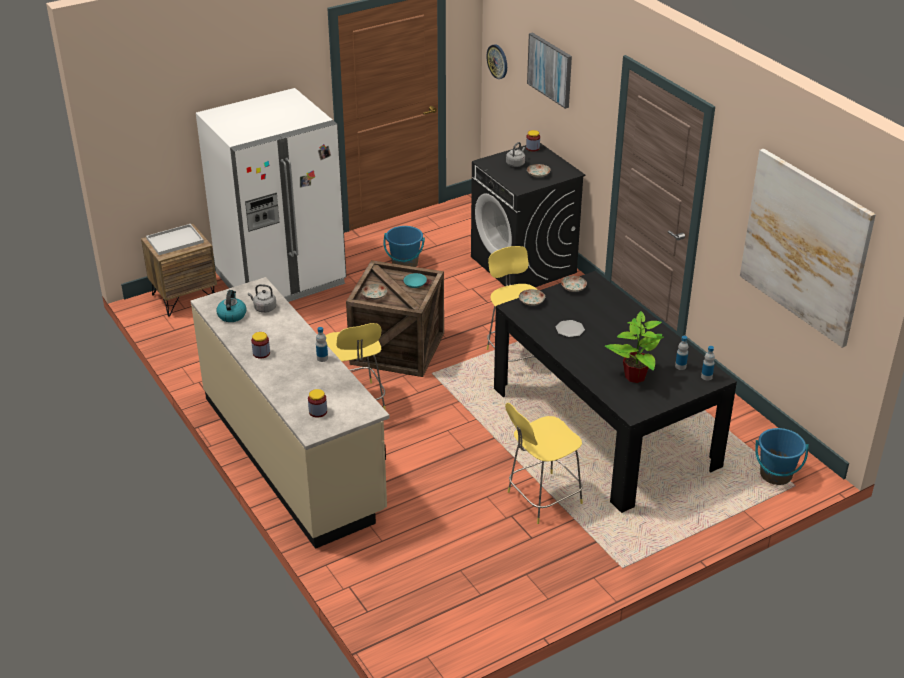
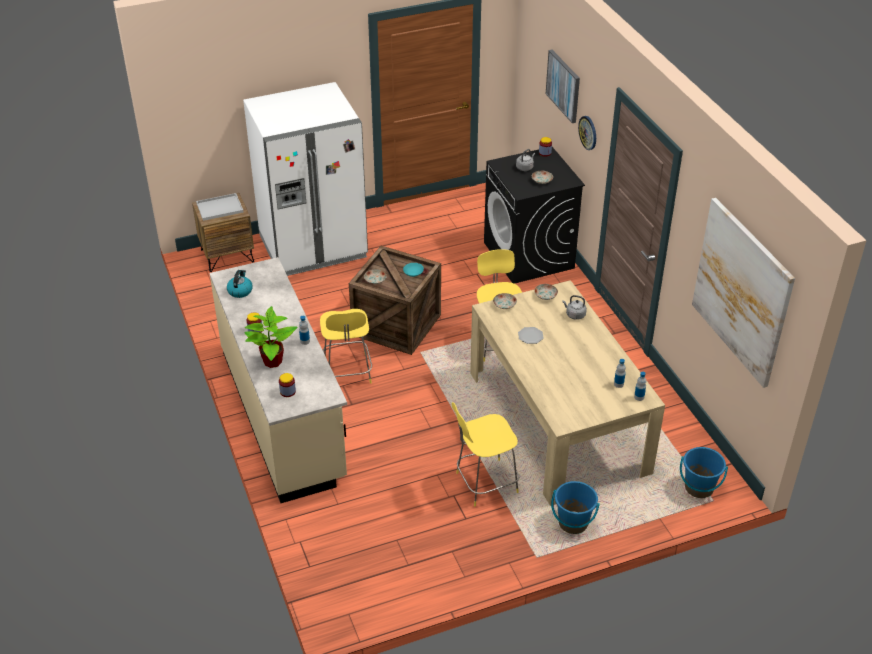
camera: 10 degrees right, 5 degrees up
(264, 308) = (268, 287): grey kettle -> grey kettle (574, 315)
(405, 264) = (423, 244): blue bucket -> blue bucket (573, 523)
(497, 61) = (526, 68): wall clock -> wall clock (588, 132)
(603, 426) = (557, 421): black dining table -> beige dining table
(635, 377) = (574, 389): potted plant -> potted plant (272, 362)

